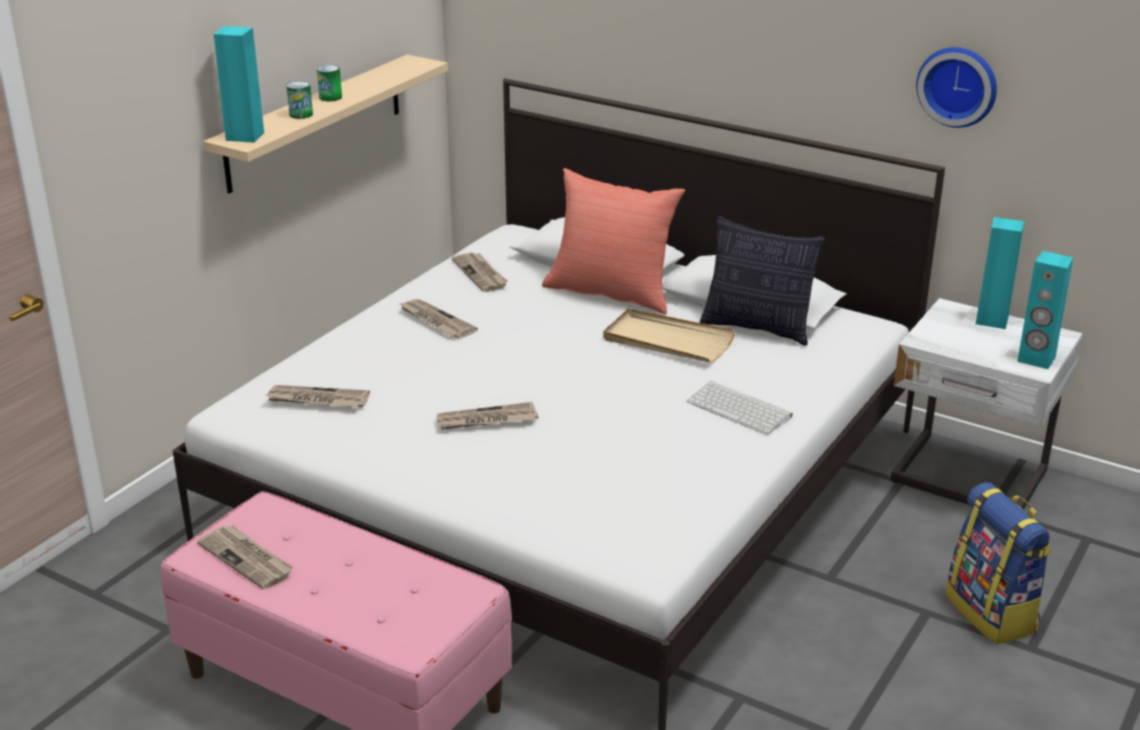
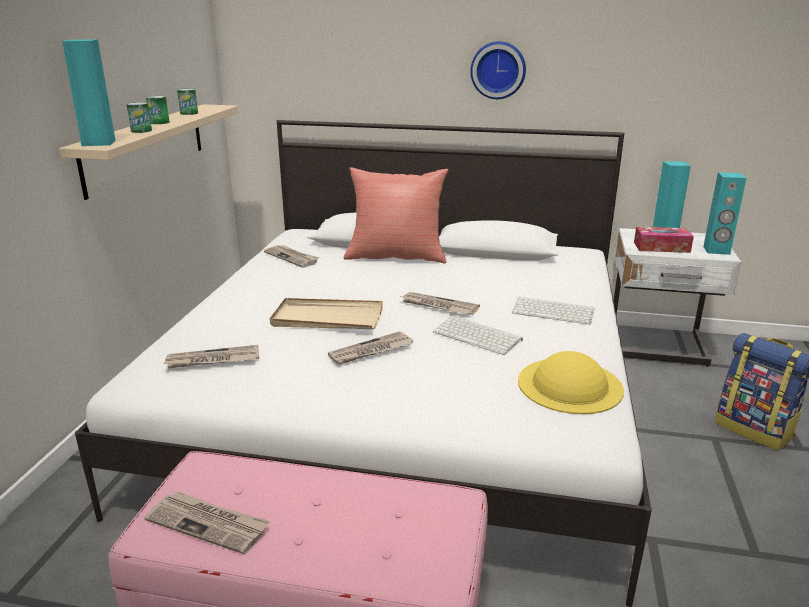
camera: 20 degrees left, 5 degrees down
(376, 78) = (189, 113): none -> can
(436, 321) = (278, 290): newspaper -> newspaper (438, 306)
(620, 424) = (479, 336): none -> keyboard
(667, 341) = (461, 278): beige tray -> beige tray (327, 318)
(670, 502) = (570, 385): none -> yellow hat
(757, 328) = (514, 263): pillow -> none
(958, 85) = (630, 72): wall clock -> wall clock (498, 70)
(961, 341) = (661, 247): none -> tissue box

